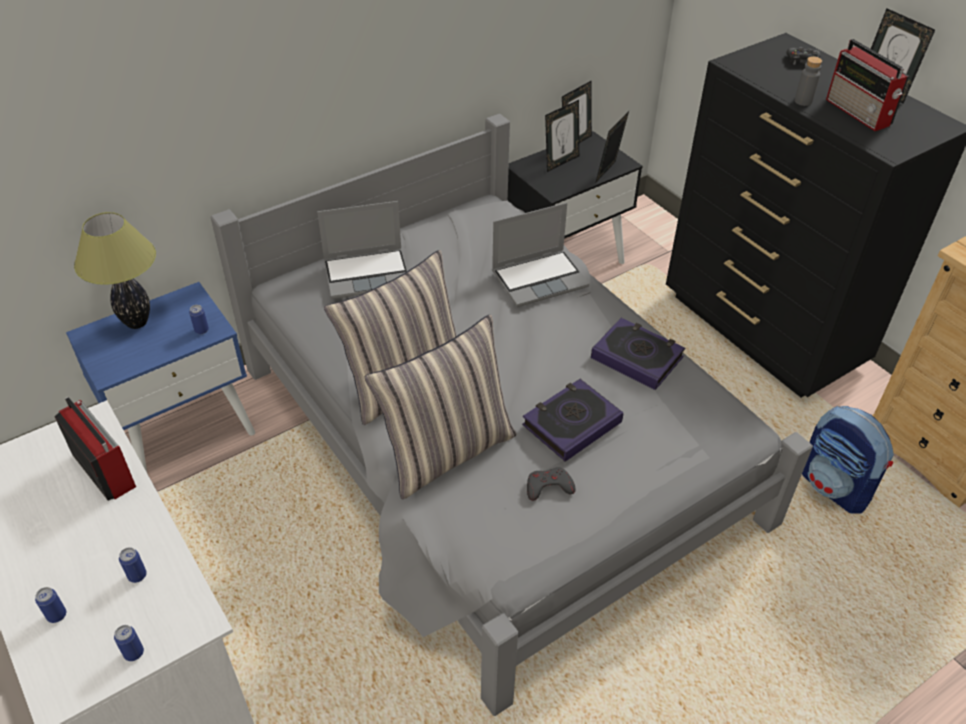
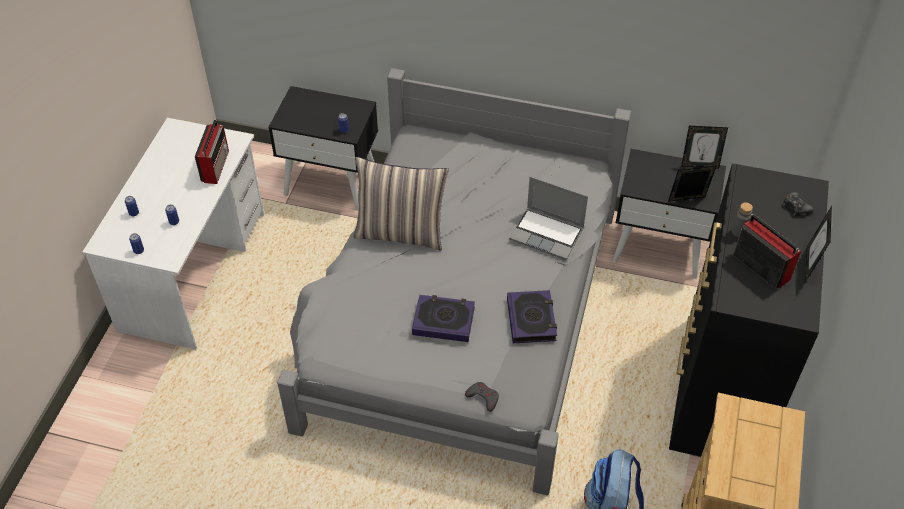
camera: 50 degrees right, 5 degrees up
(137, 322) = (323, 103): table lamp -> none
(184, 430) = (331, 182): blue nightstand -> black nightstand
(368, 274) = (463, 160): laptop -> none
(447, 450) = (371, 282): pillow -> none
(548, 487) = (388, 339): grey game controller -> grey game controller (483, 397)
(560, 162) = (668, 172): picture frame -> none
(859, 113) = (760, 266): radio -> radio turned 120 degrees clockwise

